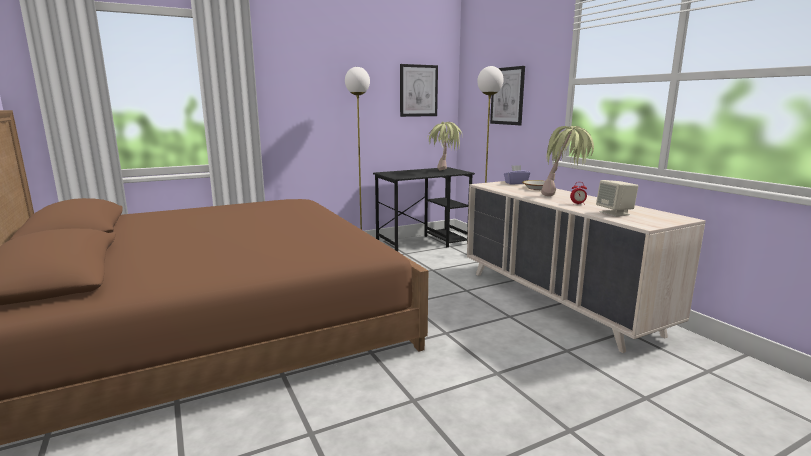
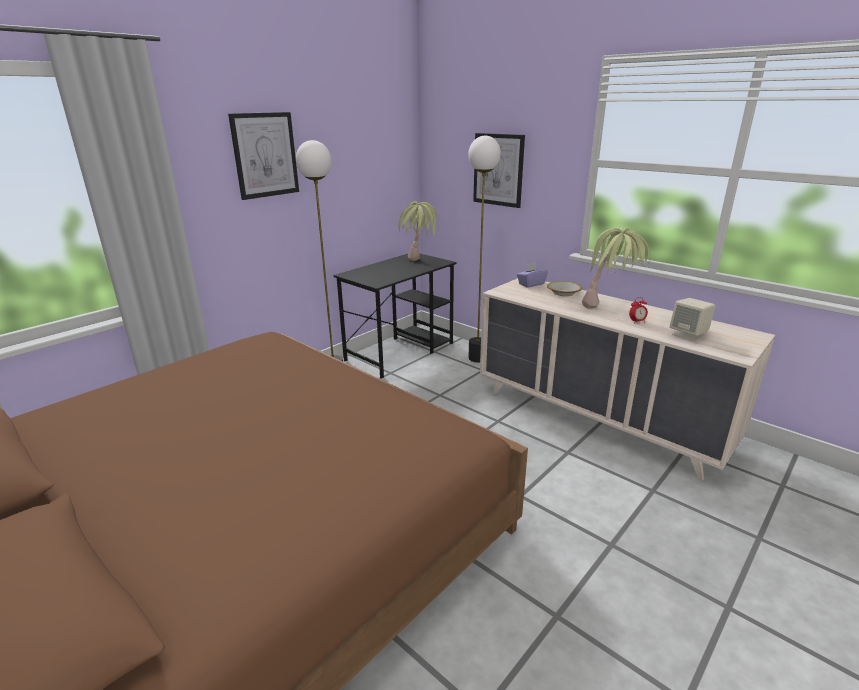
camera: 20 degrees left, 10 degrees up
(418, 90) = (376, 160): picture -> picture (265, 155)

